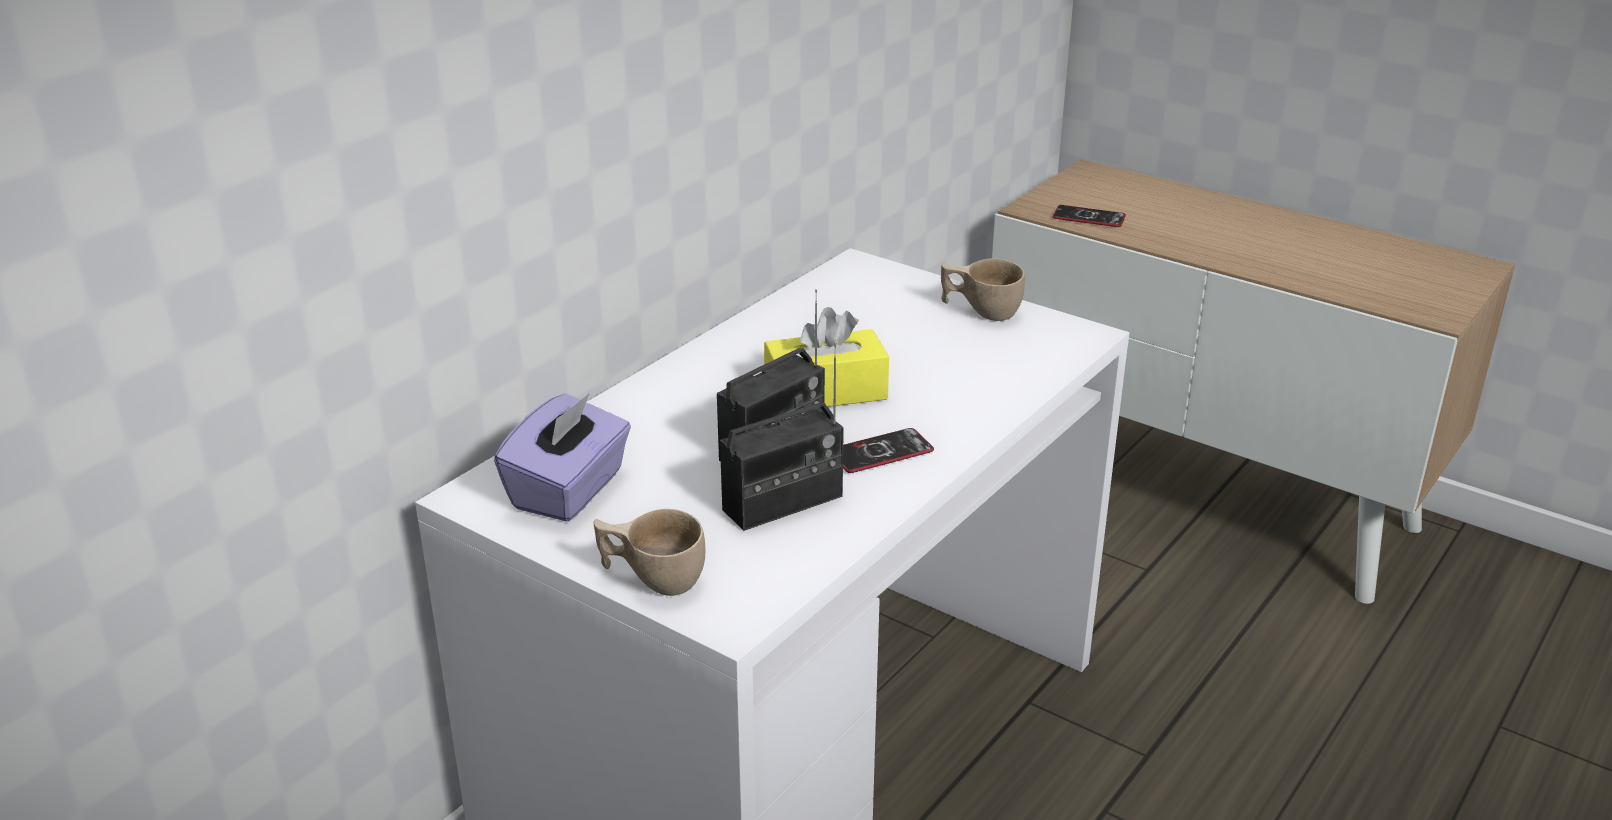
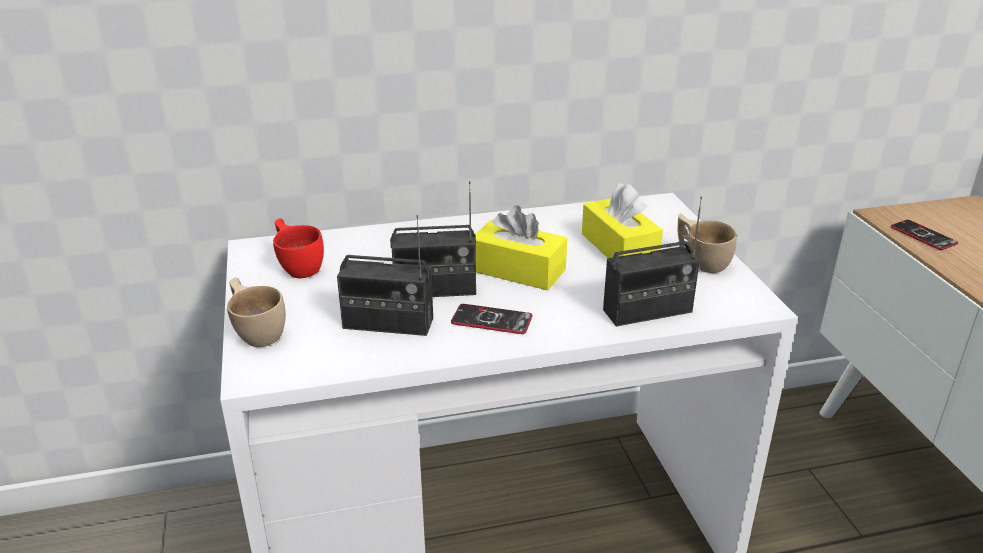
camera: 40 degrees right, 0 degrees up
(569, 490) = (298, 265): purple tissue box -> red cup
(888, 328) = (619, 248): none -> yellow tissue box
(1006, 380) = (647, 311): none -> radio

